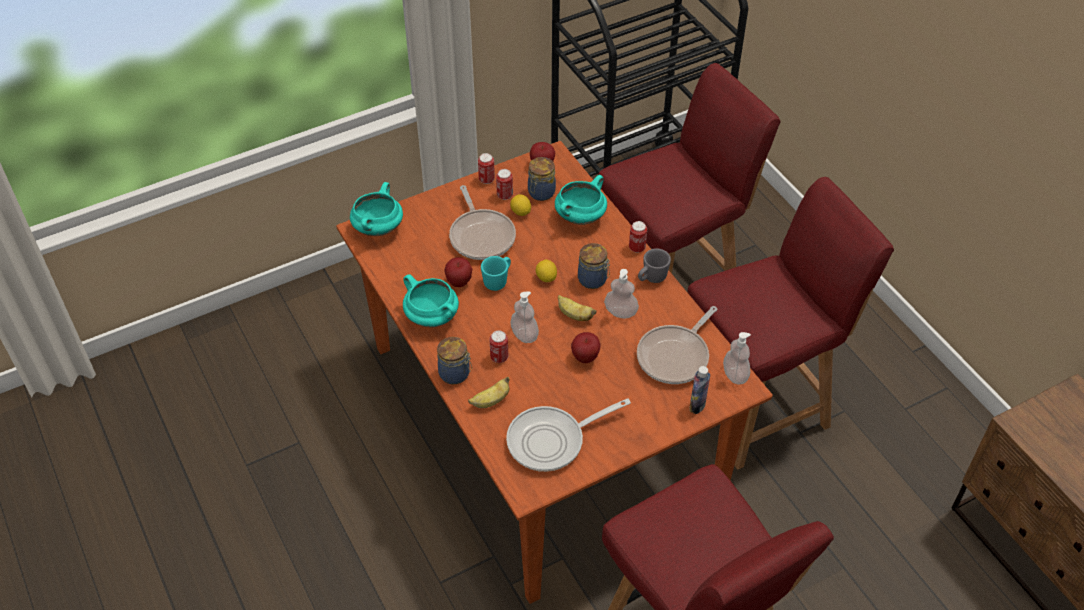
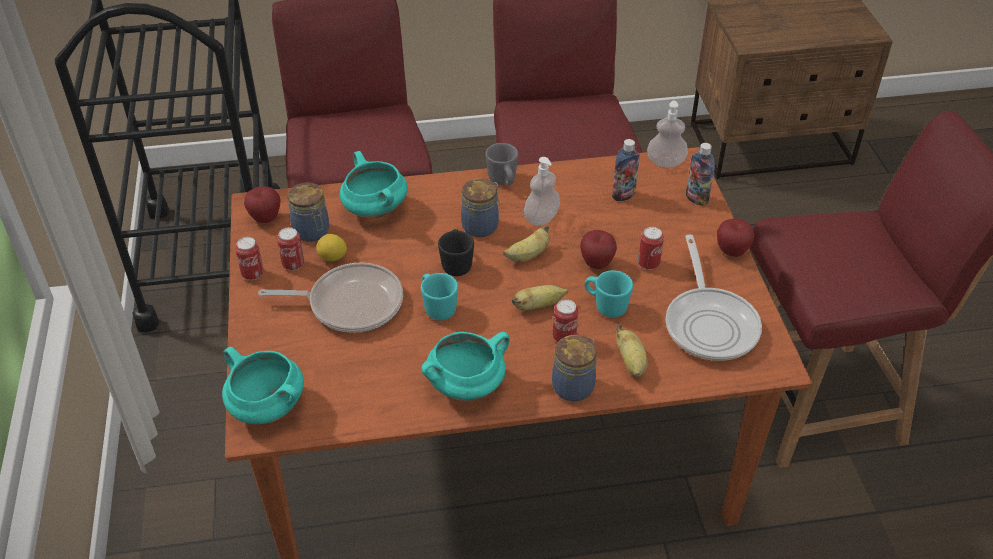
camera: 70 degrees left, 5 degrees down
(459, 282) = (419, 345): apple -> apple (731, 252)
(524, 335) = (538, 306): soap dispenser -> banana
(541, 374) = (605, 306): none -> turquoise mug
(546, 278) = (456, 263): lemon -> black mug
(637, 248) = (451, 179): can -> can (648, 264)
(675, 356) = (623, 195): frying pan -> bottle

